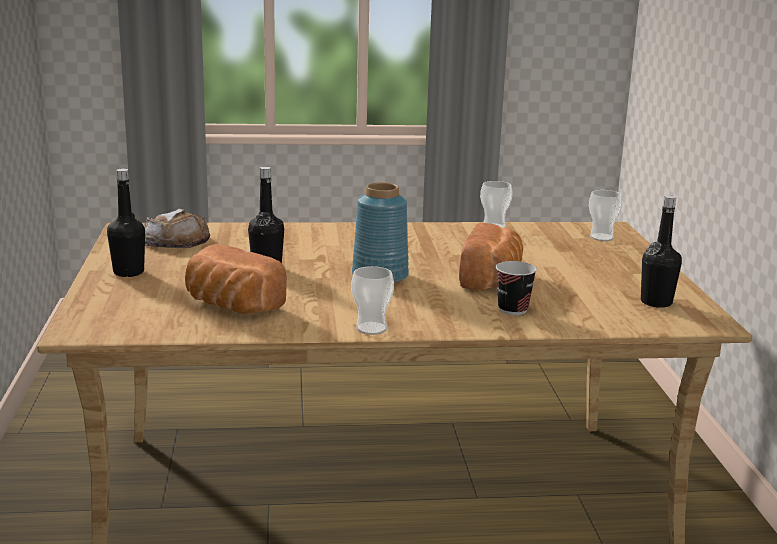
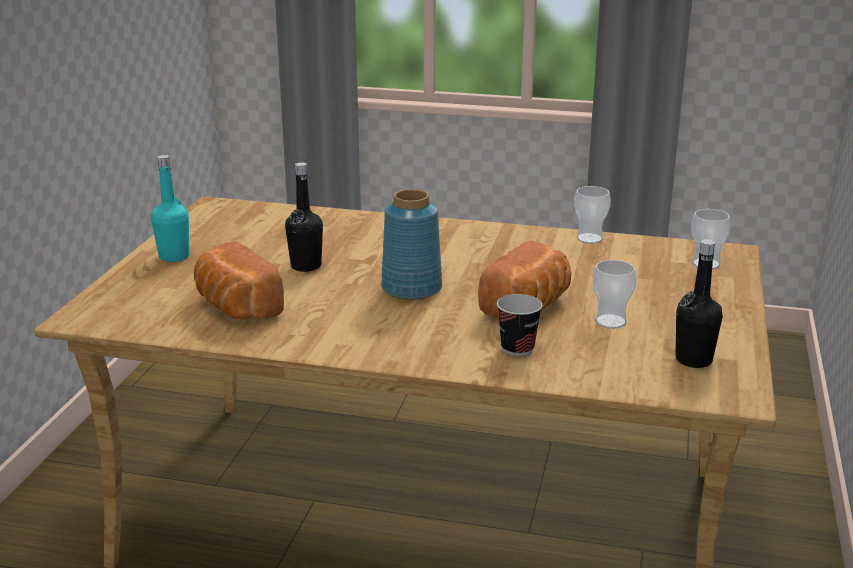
camera: 20 degrees right, 5 degrees up
(128, 272) = (174, 256): black bottle -> turquoise bottle
(176, 240) = (247, 223): bread -> none
(371, 328) = (348, 352): cup -> cup (610, 322)

